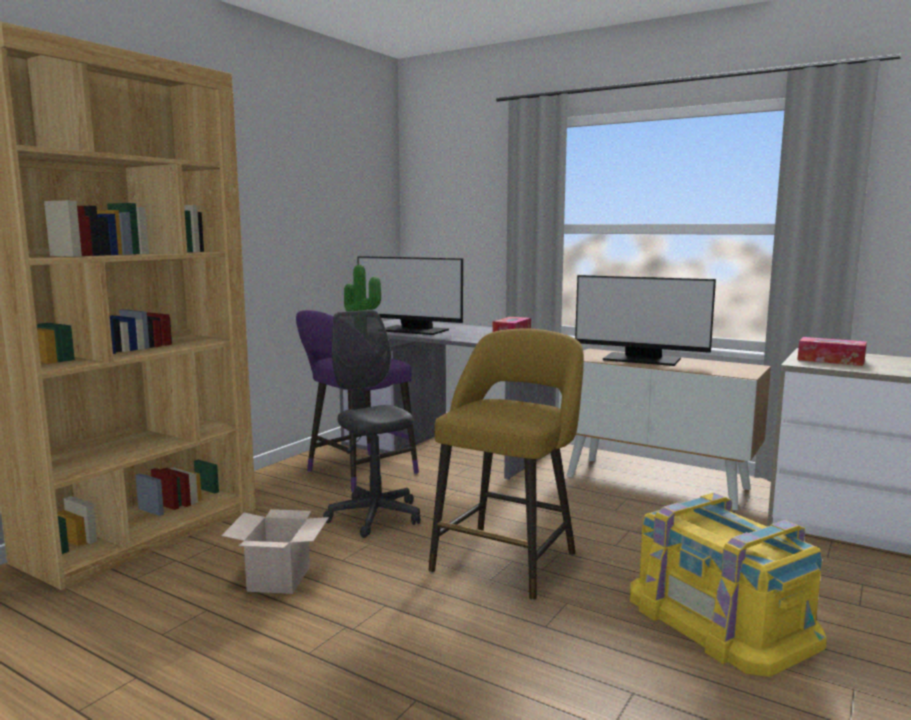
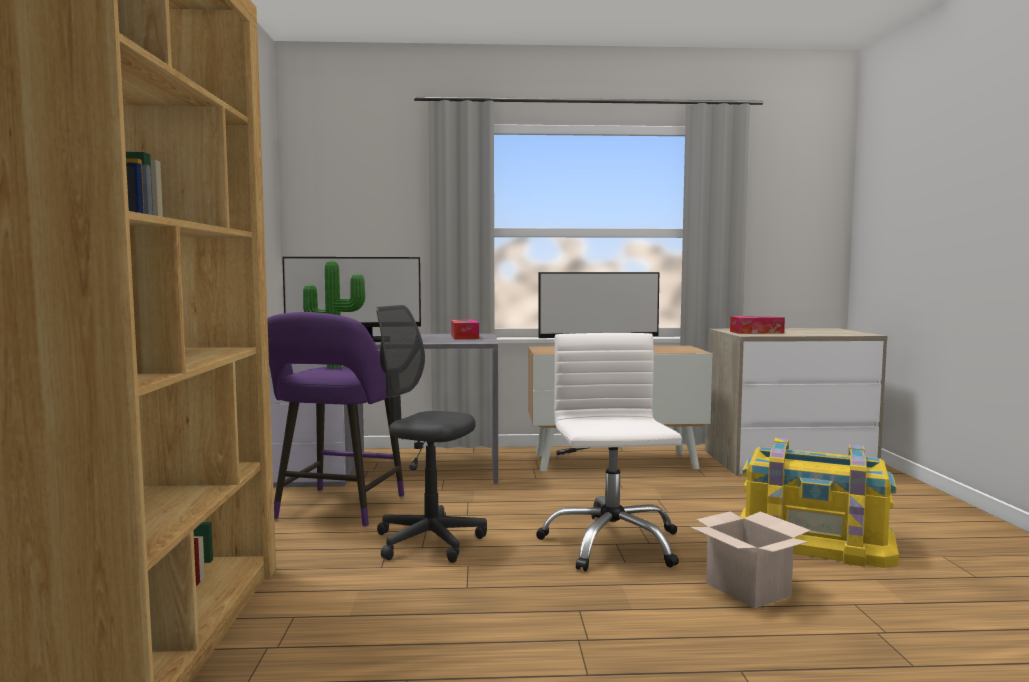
camera: 35 degrees left, 5 degrees down
(279, 579) = (435, 624): cardboard box -> cardboard box (750, 590)
(507, 559) = (611, 543): yellow stool -> white office chair

